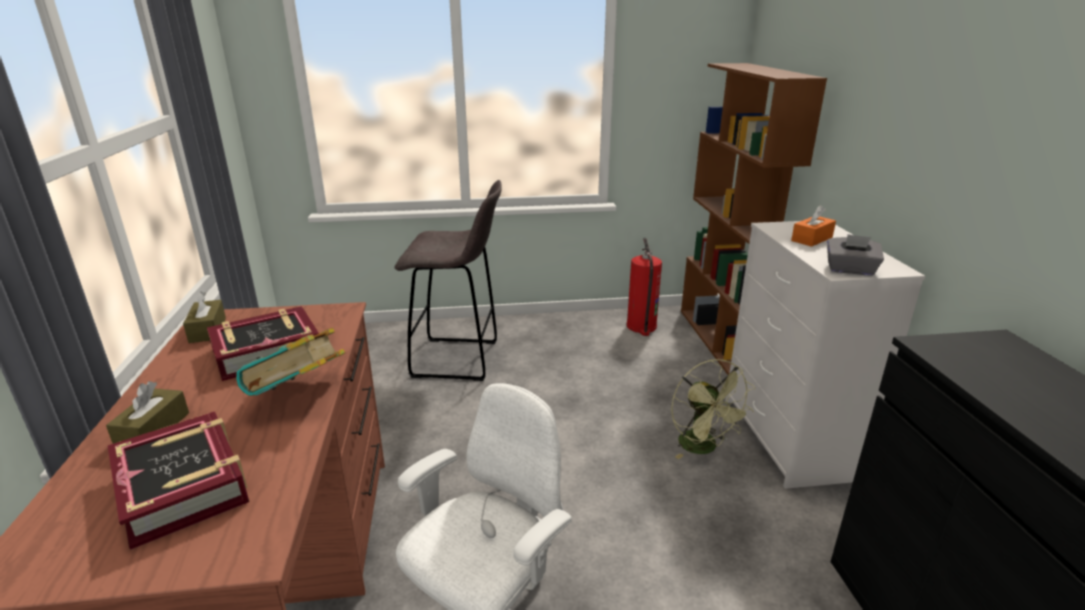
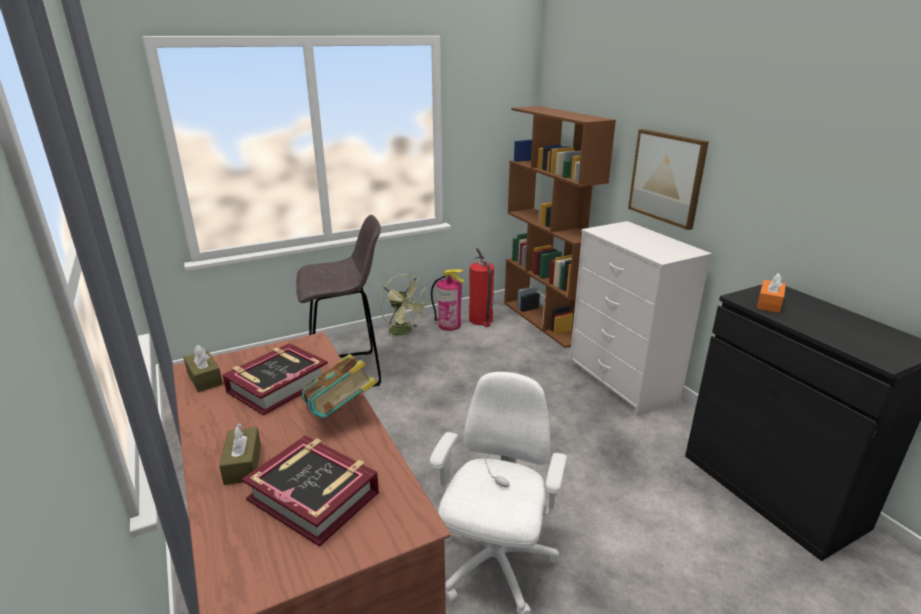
camera: 20 degrees left, 0 degrees up
(600, 326) = (449, 325): none -> fire extinguisher
(703, 448) = (571, 401): green fan -> green fan (404, 332)
(811, 239) = (629, 236): orange tissue box -> orange tissue box (769, 303)
(850, 270) = (668, 255): grey tissue box -> none
(882, 161) = (667, 177): none -> picture

